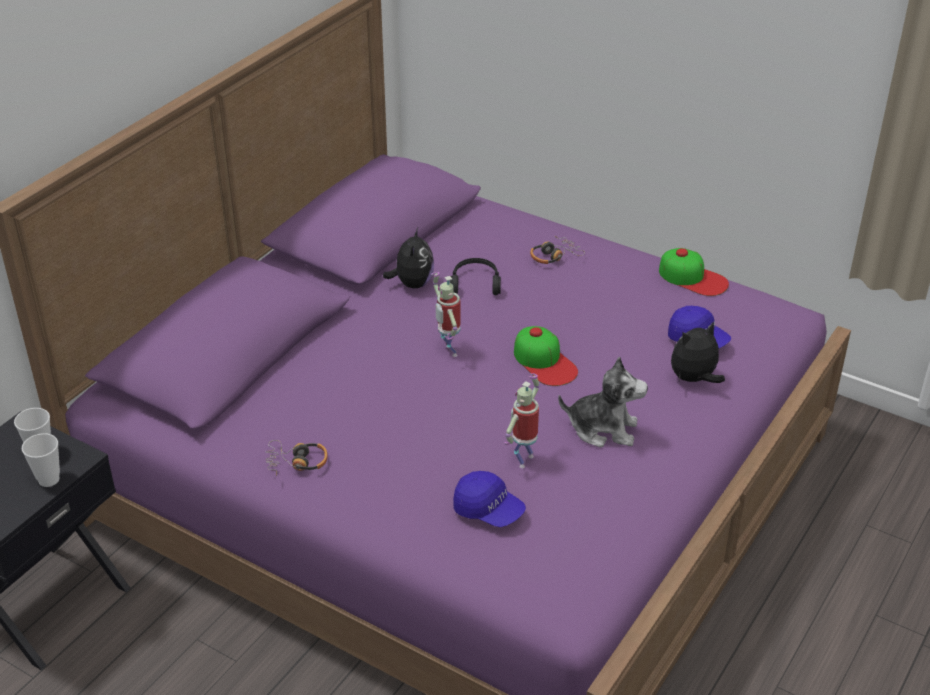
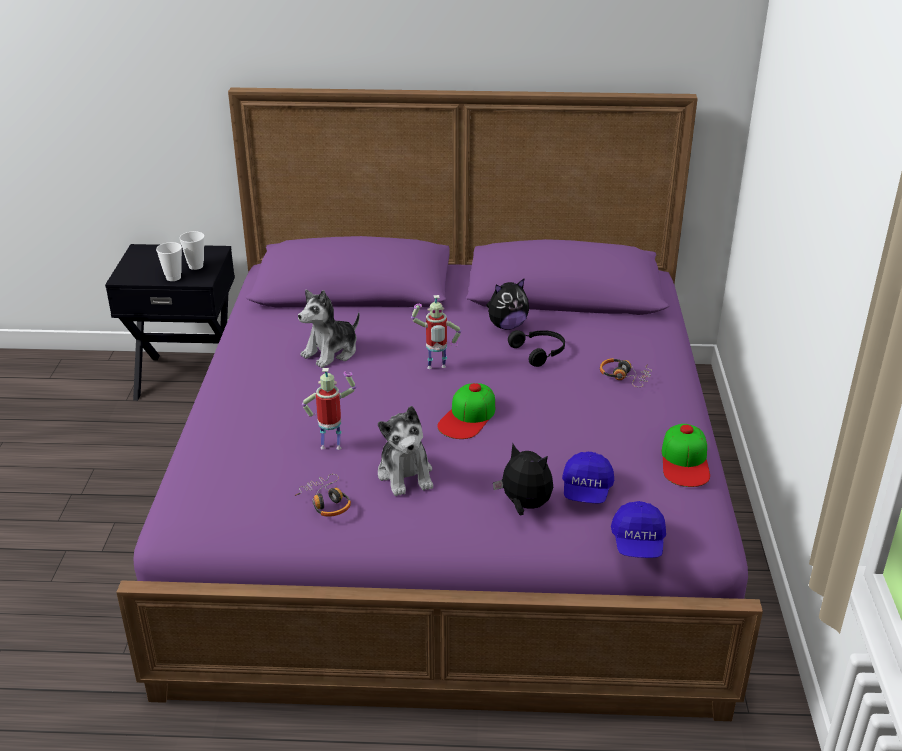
camera: 60 degrees right, 5 degrees down
(296, 462) = (251, 352): headphones -> headphones (326, 502)
(354, 406) = (331, 352): none -> plush toy
(448, 351) = (436, 369): toy robot -> toy robot turned 135 degrees counterclockwise
(488, 510) = (258, 448): blue cap -> blue cap (638, 543)

